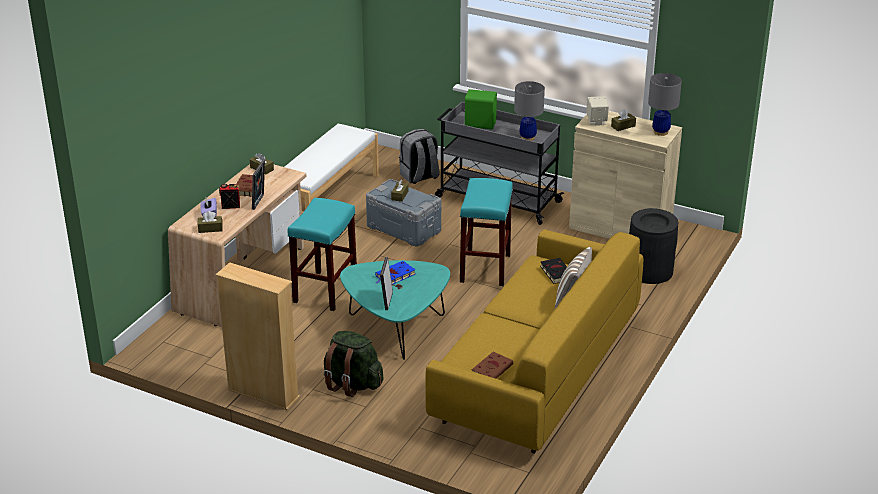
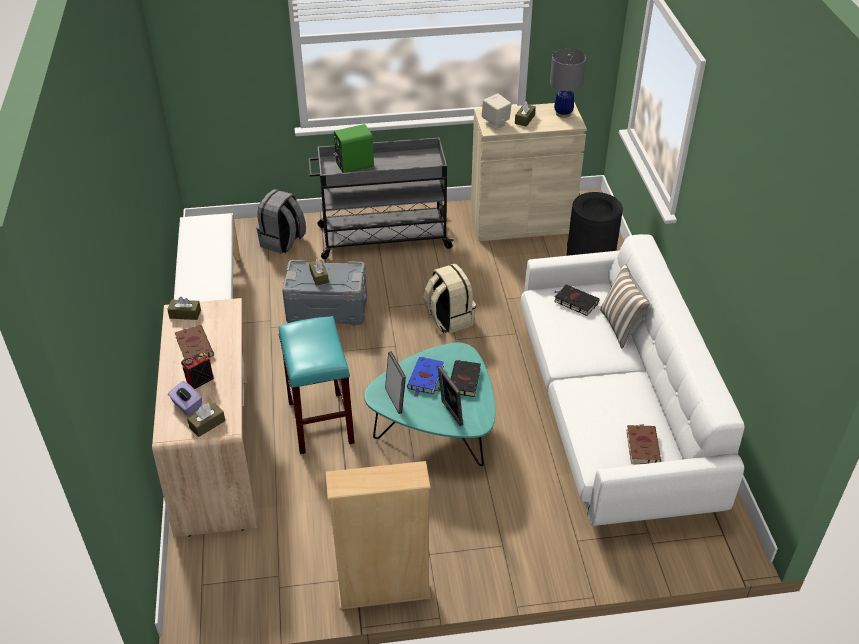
camera: 35 degrees left, 10 degrees up
(259, 202) = (228, 360): picture frame -> picture frame (395, 400)
(352, 384) = (462, 525): green backpack -> none
(419, 288) = (464, 381): none -> black book
(485, 268) = (448, 319): turquoise stool -> beige backpack
(527, 137) = (415, 163): grey table lamp -> none
(535, 371) = (610, 414): yellow sofa -> white sofa

